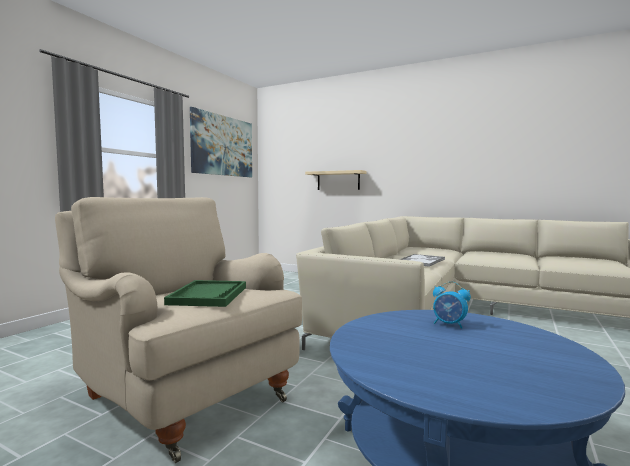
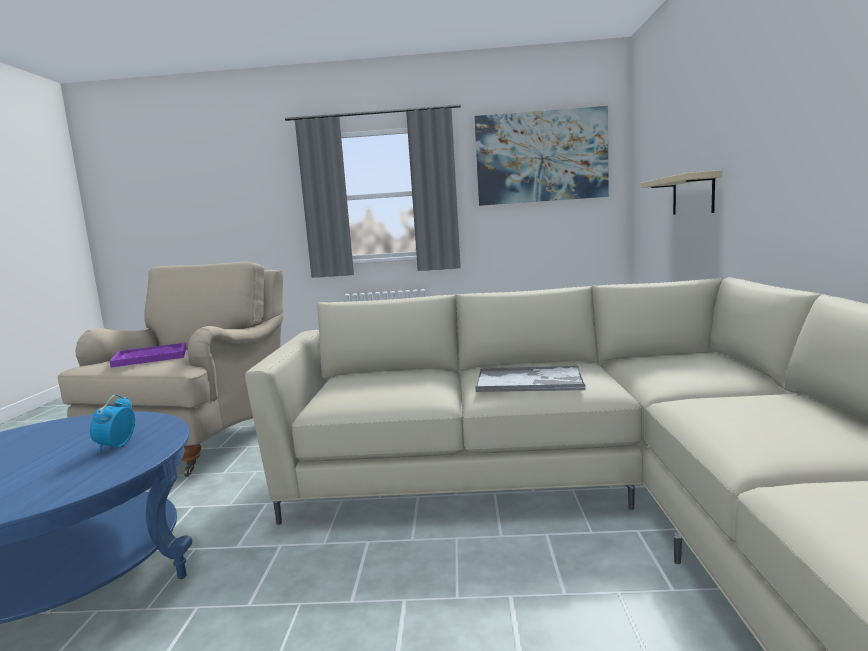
camera: 65 degrees right, 5 degrees up
(208, 295) = (150, 357): green tray -> purple tray

